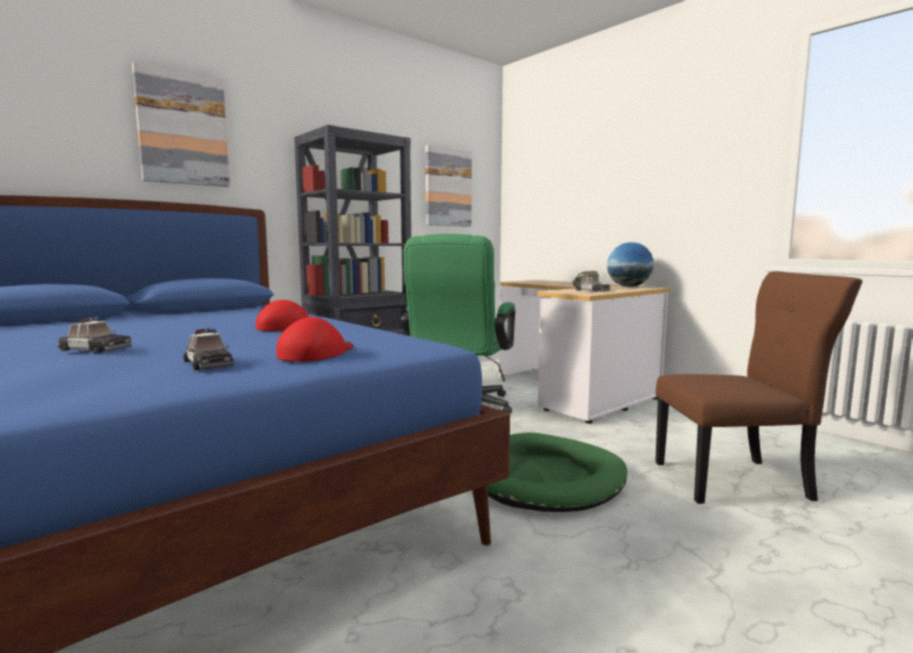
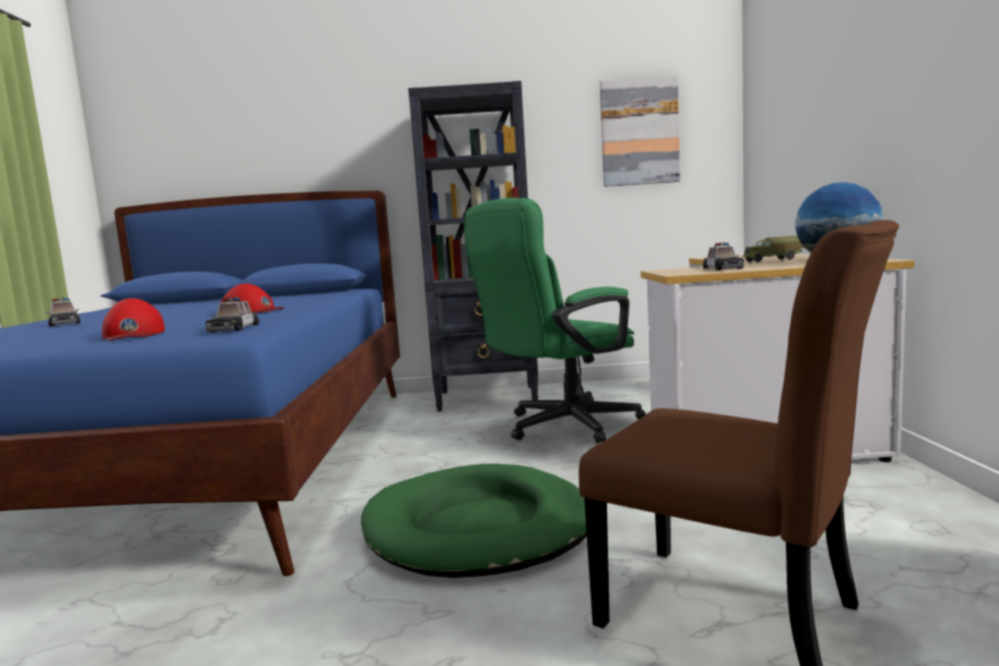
camera: 40 degrees right, 0 degrees up
(183, 129) = (311, 120): picture -> none
(208, 364) = (53, 338): toy car -> toy car (233, 328)
(317, 353) = (134, 334): red cap -> red cap turned 90 degrees clockwise

